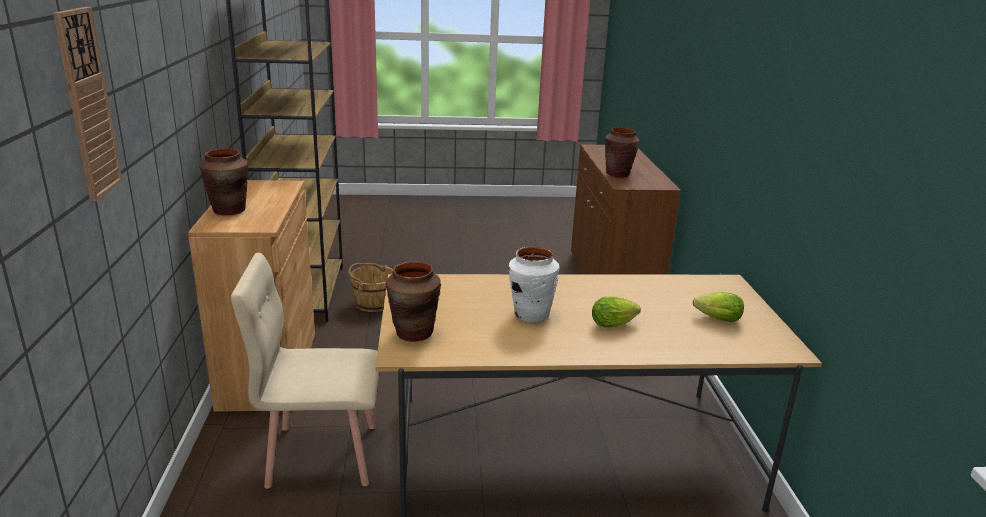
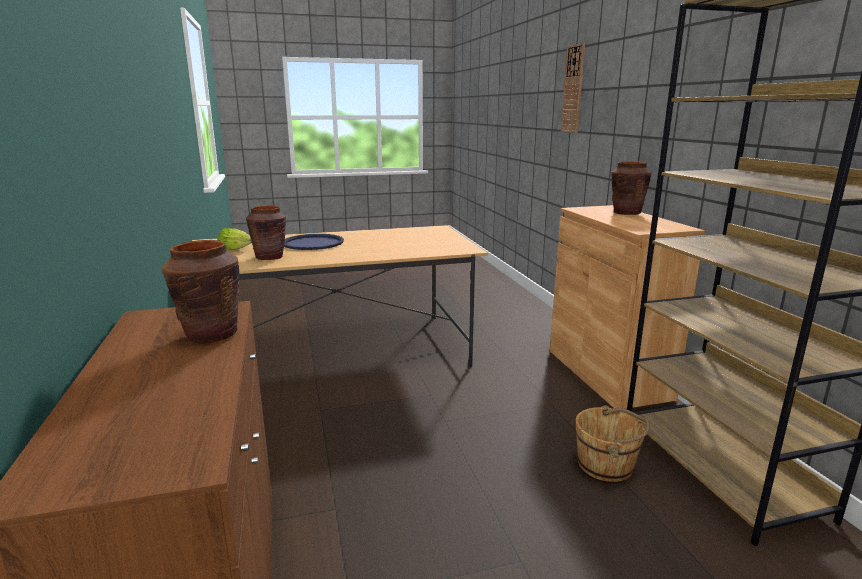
camera: 170 degrees right, 5 degrees down
(322, 454) = (502, 334): beige chair -> none
(414, 333) = (438, 233): brown vase -> brown vase (269, 257)
(531, 314) = (370, 243): white vase -> none
(615, 324) = (313, 243): lettuce -> blue tray

